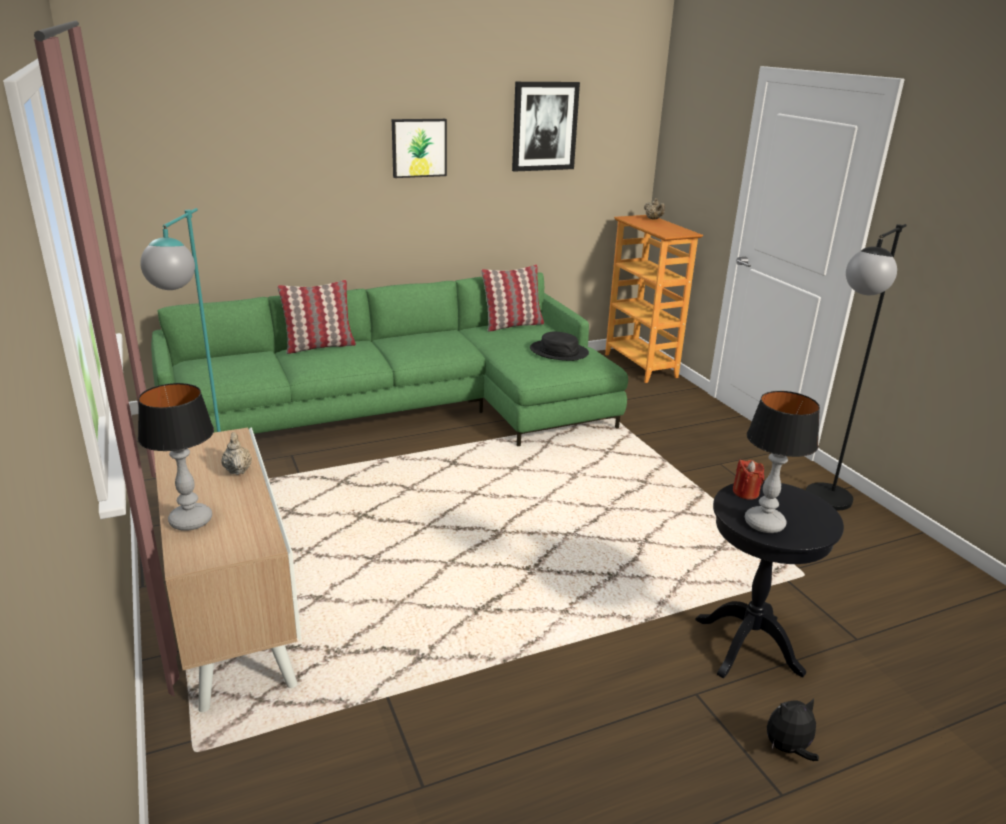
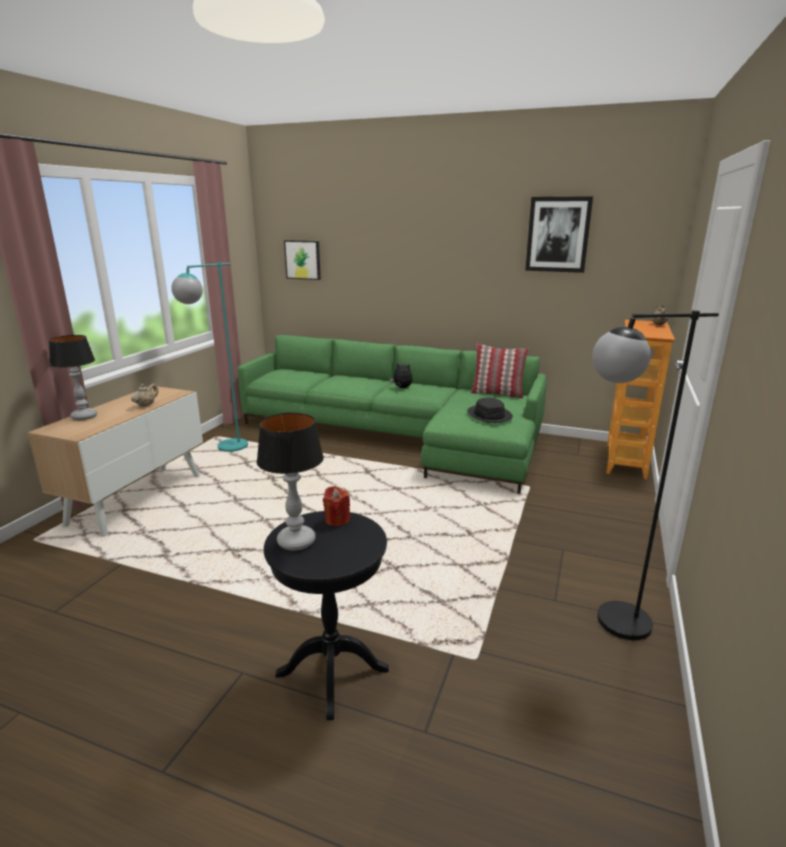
camera: 45 degrees right, 5 degrees down
(319, 346) = (352, 377): pillow -> none
(418, 147) = (449, 247): picture -> picture (303, 259)
(788, 749) = (222, 751): plush toy -> plush toy (402, 388)

